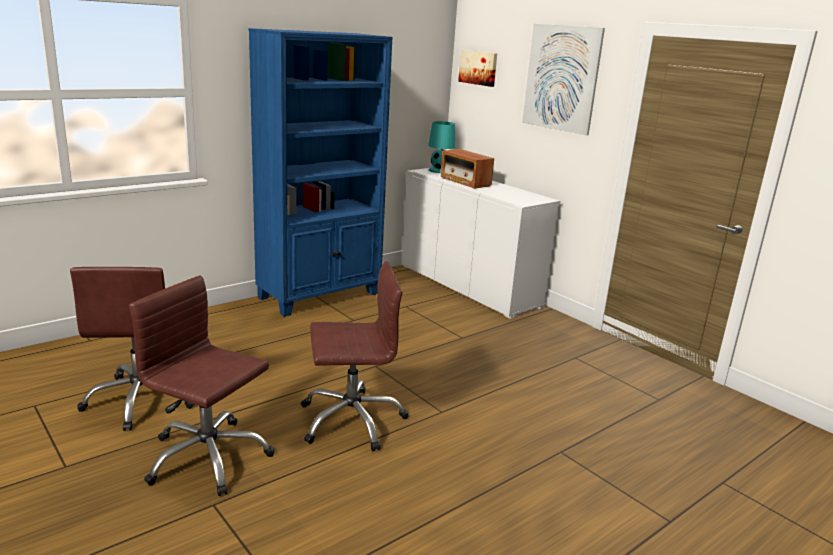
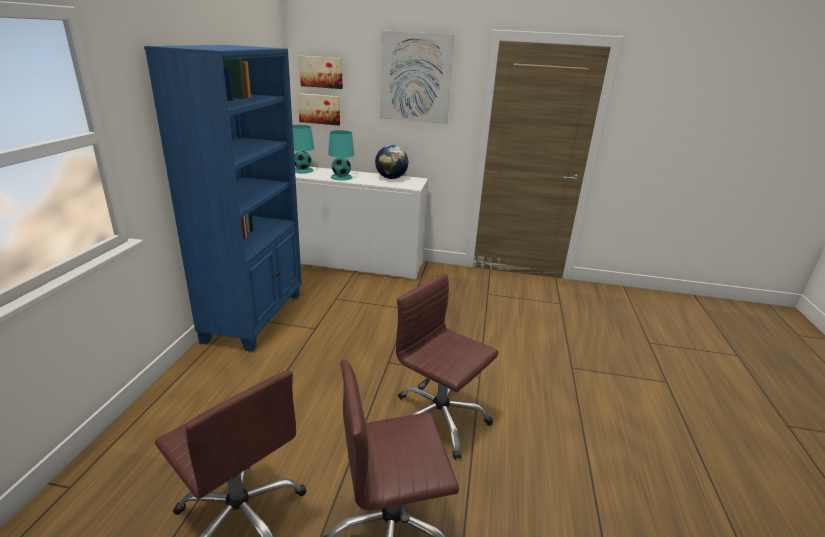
camera: 40 degrees left, 5 degrees up
(351, 420) = (439, 420): brown office chair -> brown office chair turned 90 degrees counterclockwise
(465, 182) = (341, 177): radio -> turquoise table lamp
(472, 107) = (319, 109): none -> picture
(515, 192) = (391, 178): none -> globe

